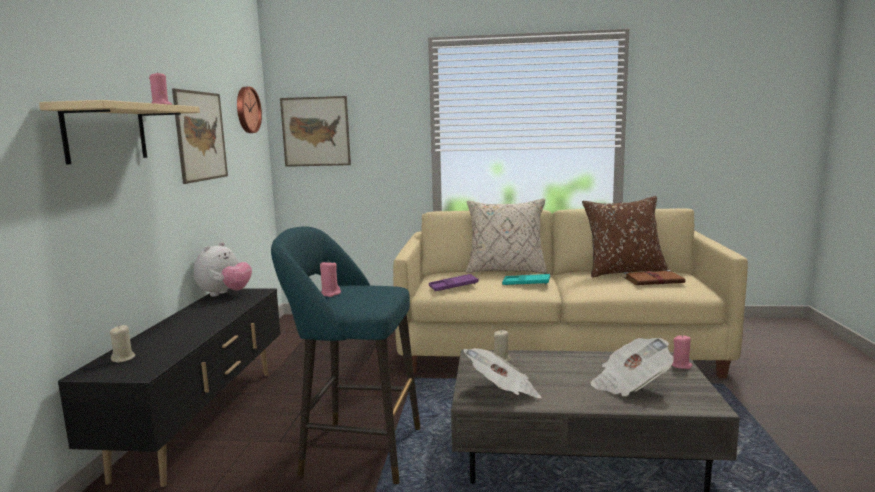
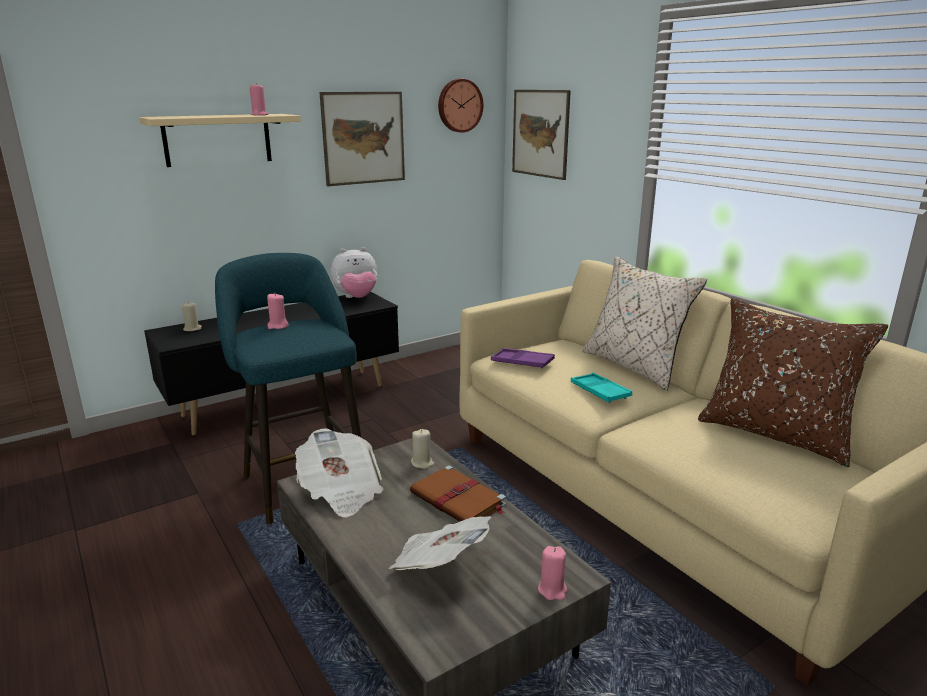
camera: 50 degrees right, 10 degrees up
(654, 280) = (772, 467): brown book -> brown book (459, 500)

